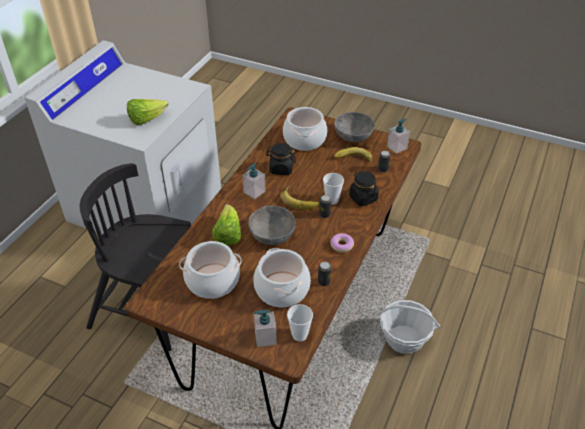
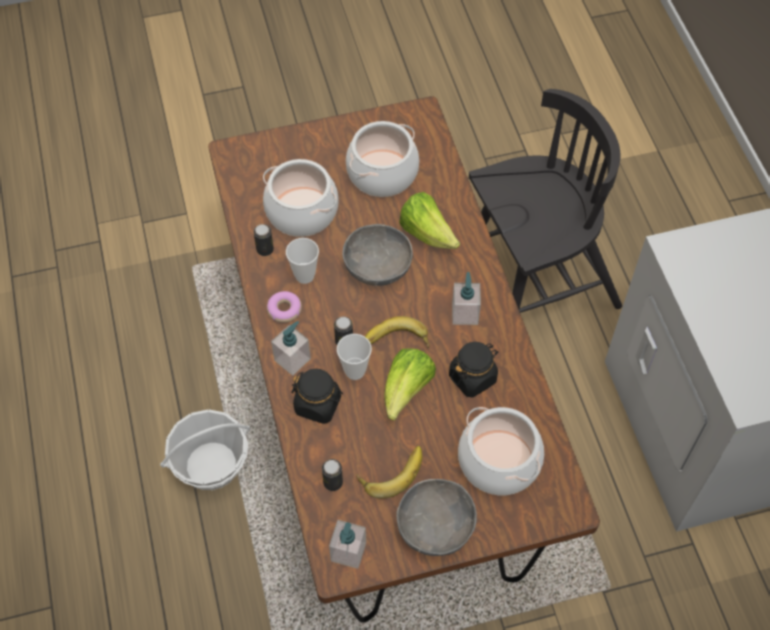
camera: 140 degrees right, 15 degrees up
(146, 119) = (719, 288): lettuce -> lettuce (406, 391)
(265, 338) = (271, 155): soap dispenser -> soap dispenser (292, 359)
(299, 335) = (240, 179): cup -> cup (304, 275)

